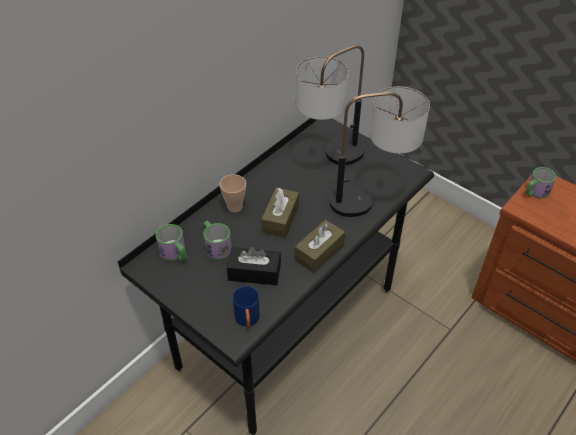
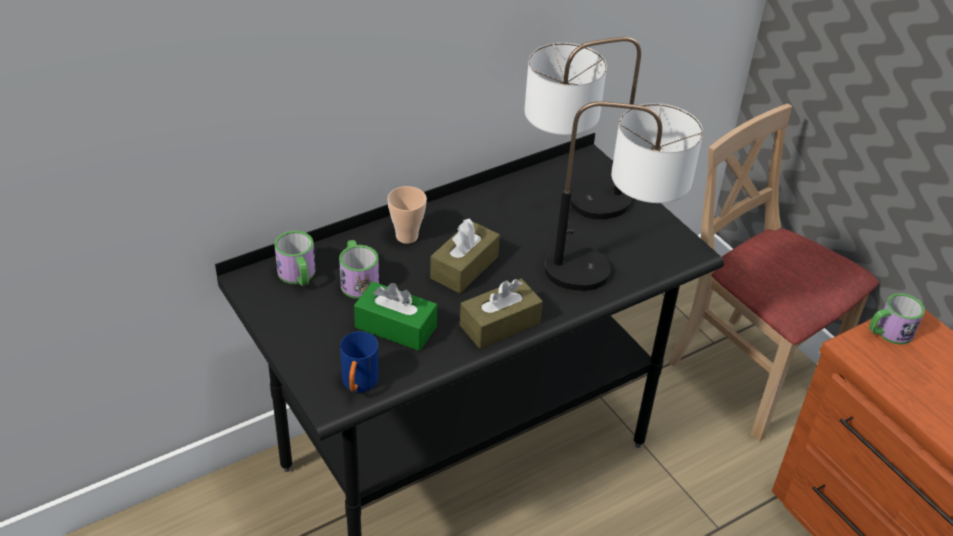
camera: 15 degrees right, 5 degrees down
(254, 272) = (396, 327): black tissue box -> green tissue box
(432, 228) = (749, 374): none -> beige chair

